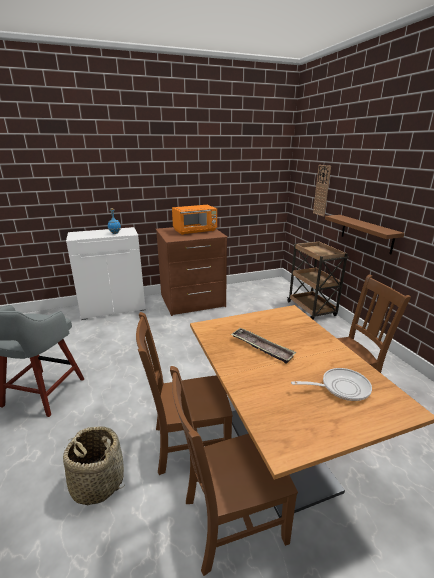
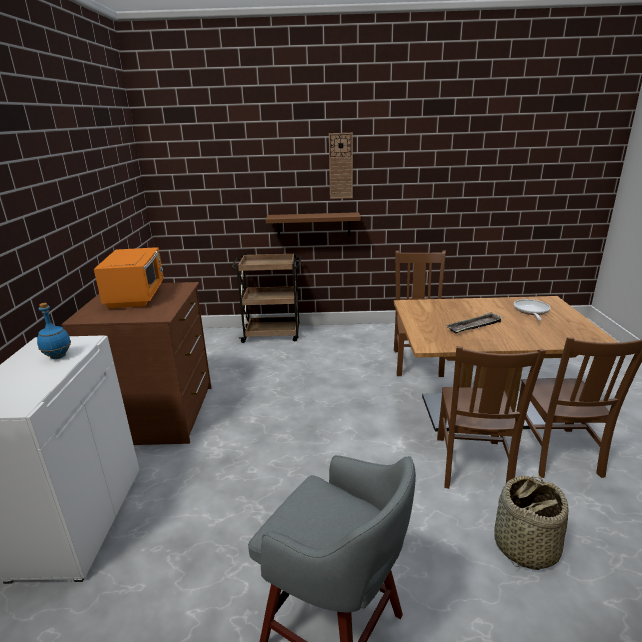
camera: 70 degrees left, 0 degrees up
(322, 190) = (225, 193): wall clock -> wall clock (340, 166)

